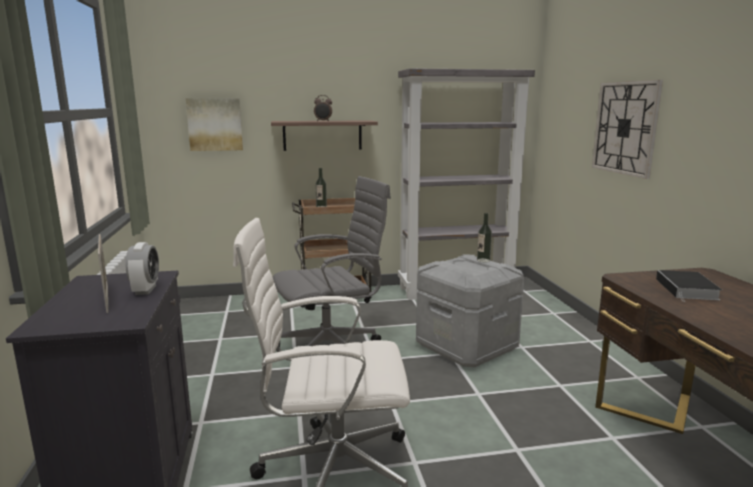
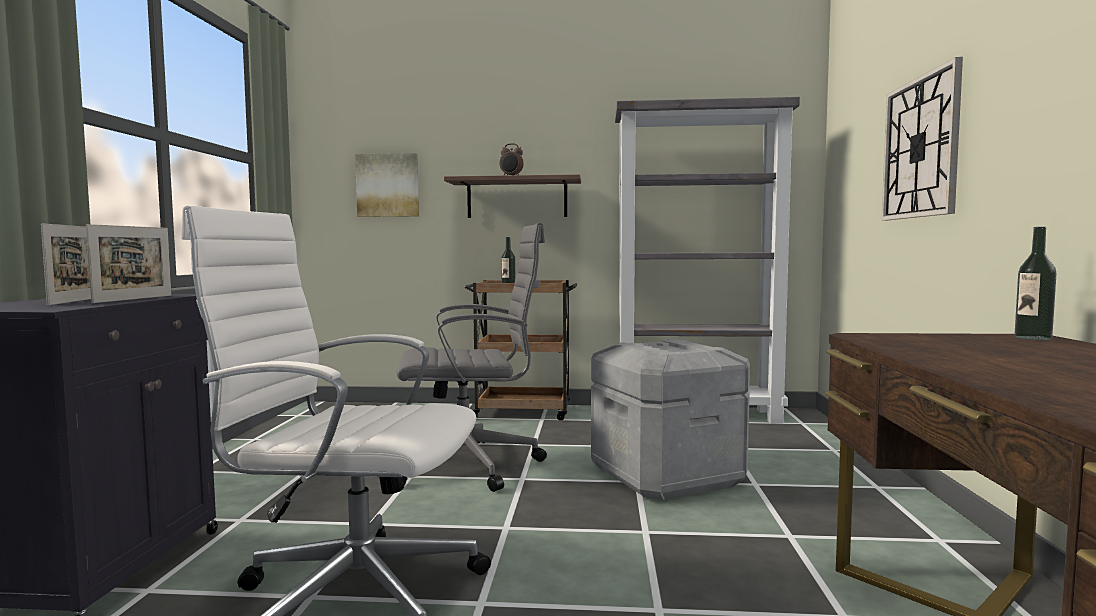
camera: 15 degrees right, 10 degrees down
(145, 290) = (134, 299): alarm clock -> picture frame
(483, 260) = (692, 344): bottle -> bottle (1032, 338)
(688, 290) = (971, 347): book -> none

